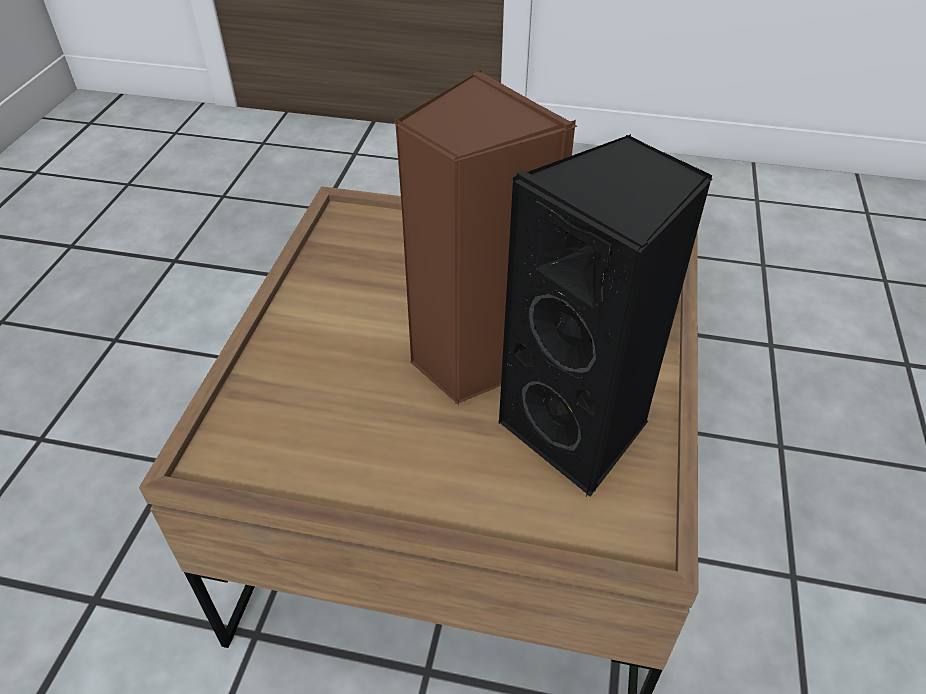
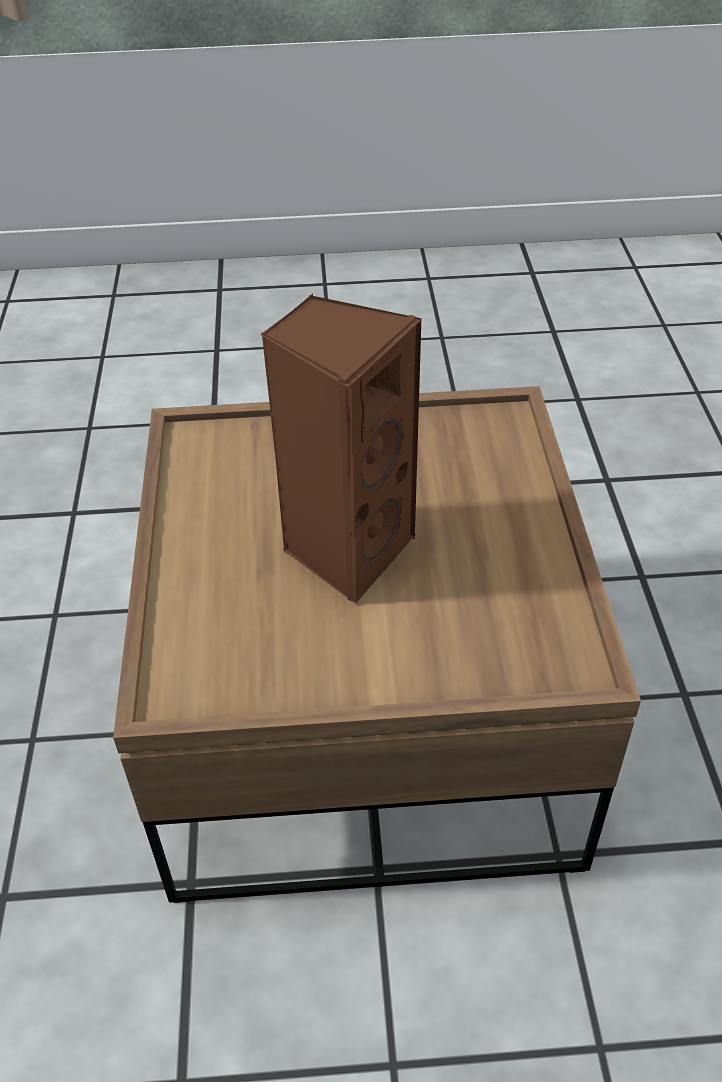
camera: 75 degrees right, 0 degrees up
(580, 430) = (279, 640): black speaker -> none

